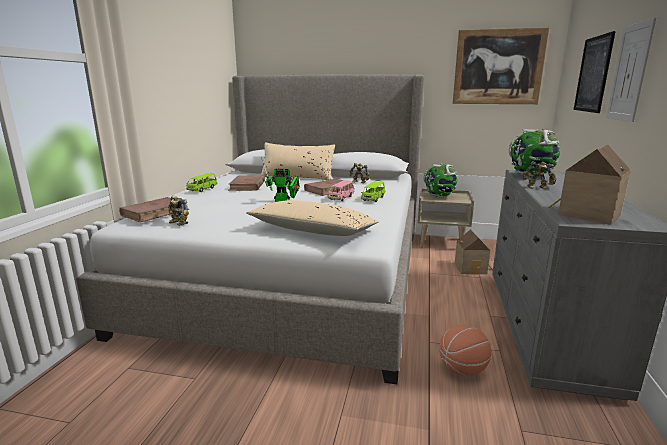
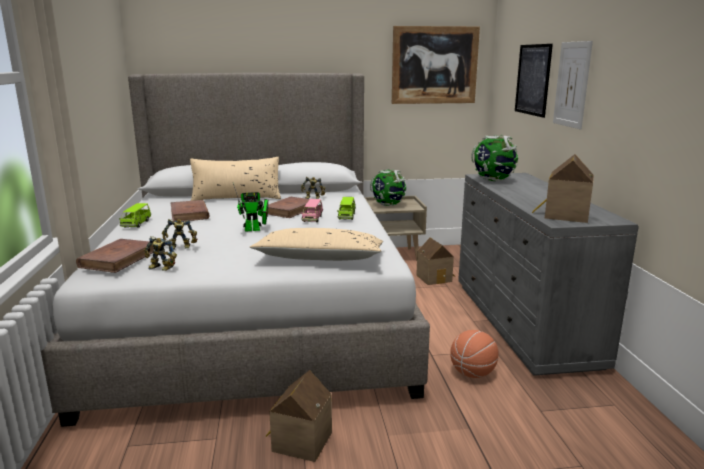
camera: 20 degrees left, 0 degrees up
(258, 399) = (299, 441): none -> toy house
(538, 188) = (509, 192): toy robot -> toy robot (180, 248)

